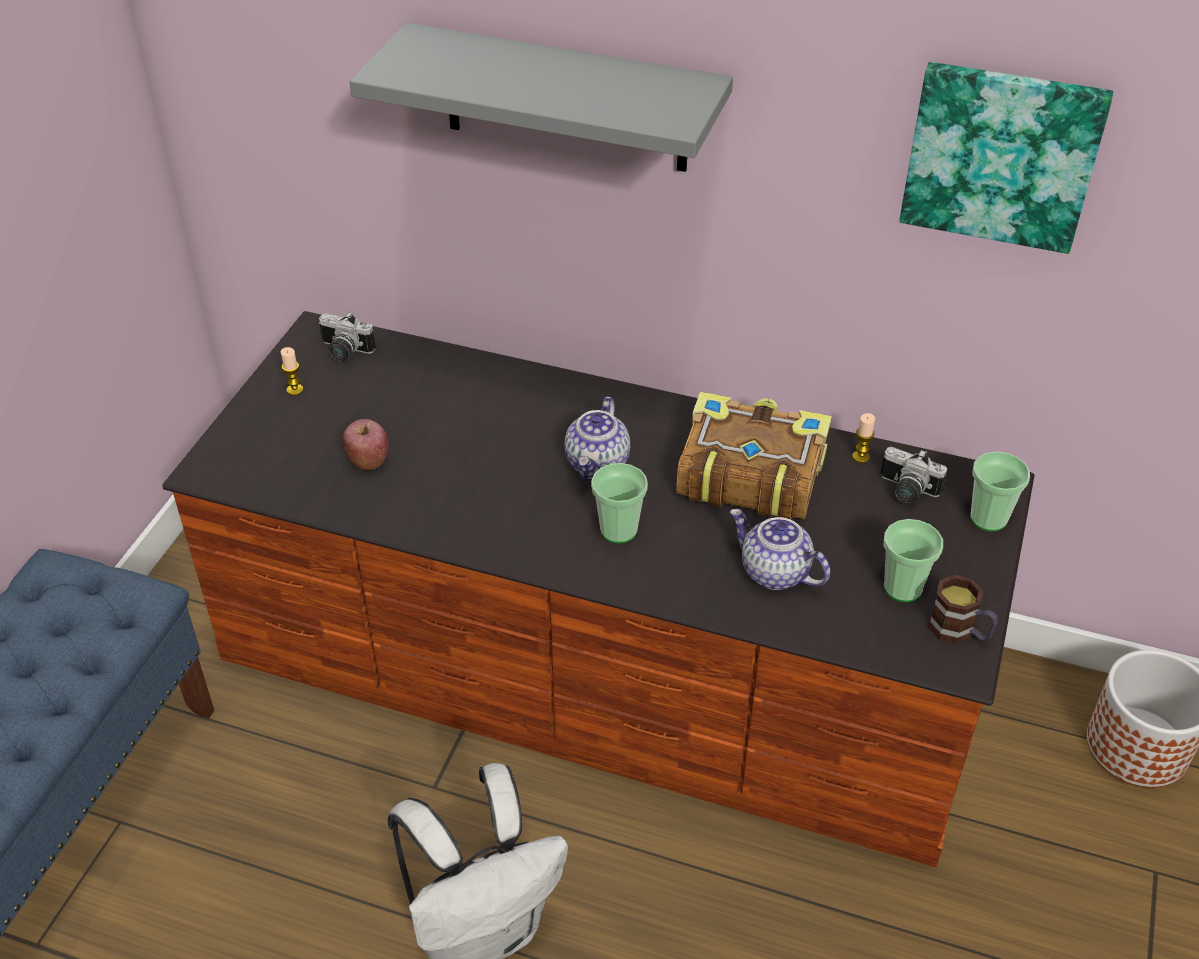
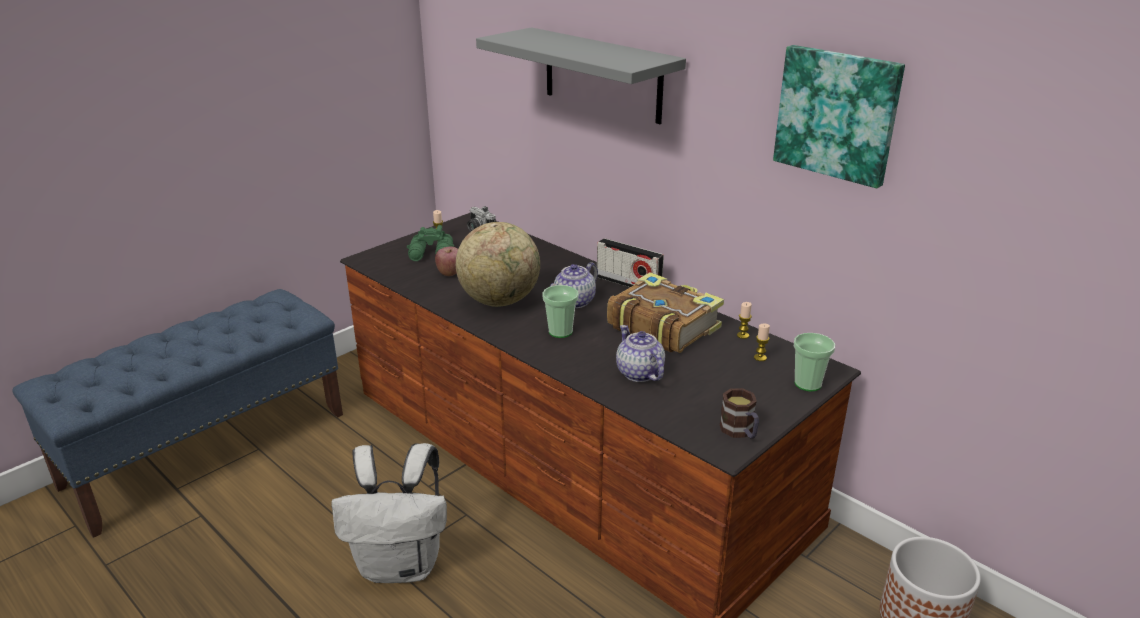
camera: 25 degrees right, 15 degrees down
(310, 429) = (432, 254): none -> green binoculars
(488, 496) = (500, 301): none -> globe
(649, 403) = (628, 283): none -> radio
(903, 587) = (718, 401): cup -> none
(906, 491) = (760, 358): camera -> candle

